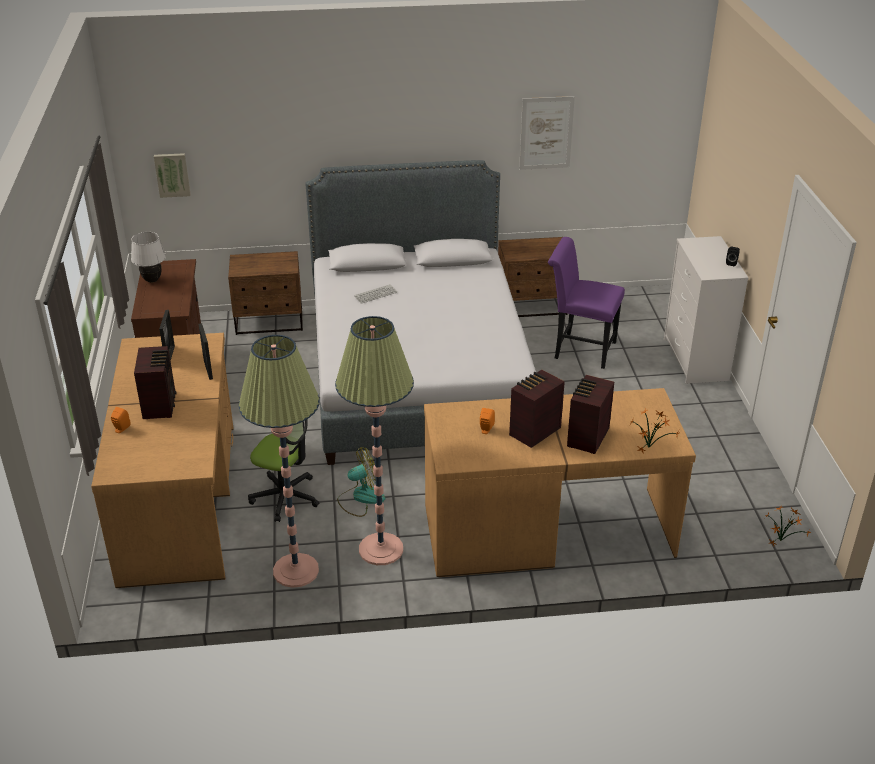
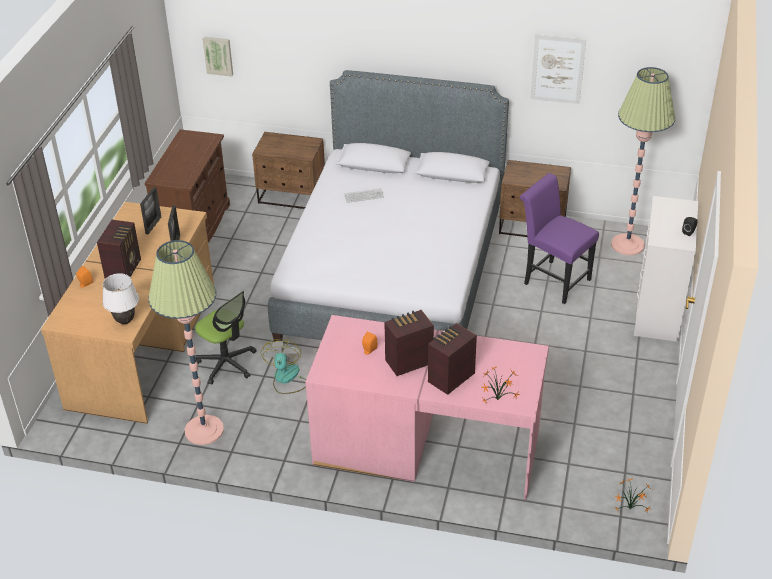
camera: 20 degrees right, 5 degrees up
(152, 280) = (178, 149): white table lamp -> white table lamp (125, 321)
(361, 498) = (286, 379): fan -> fan turned 90 degrees counterclockwise
(381, 549) = (280, 429): floor lamp -> floor lamp (627, 245)
(547, 529) = (427, 445): brown desk -> pink desk

